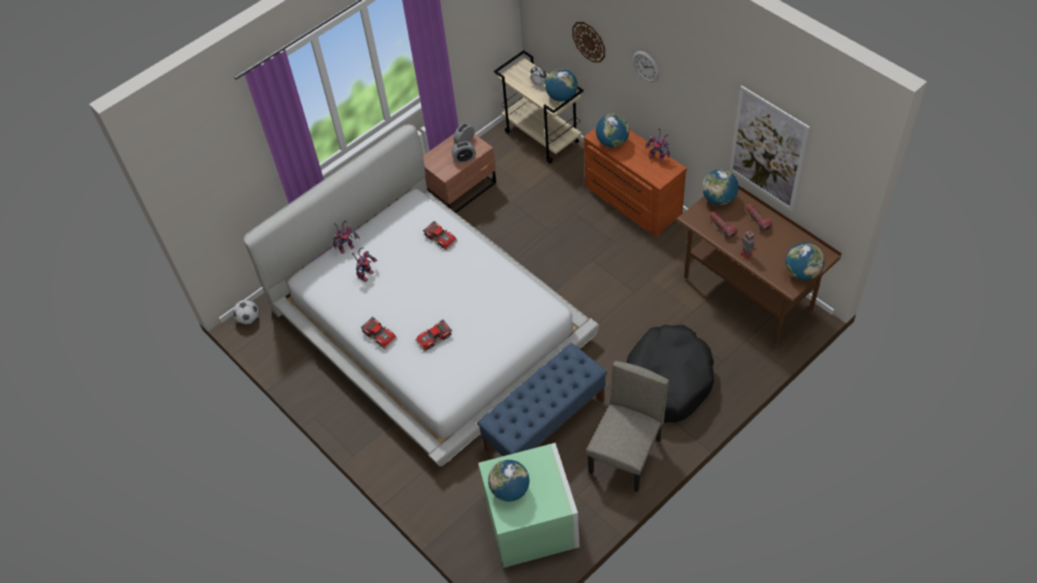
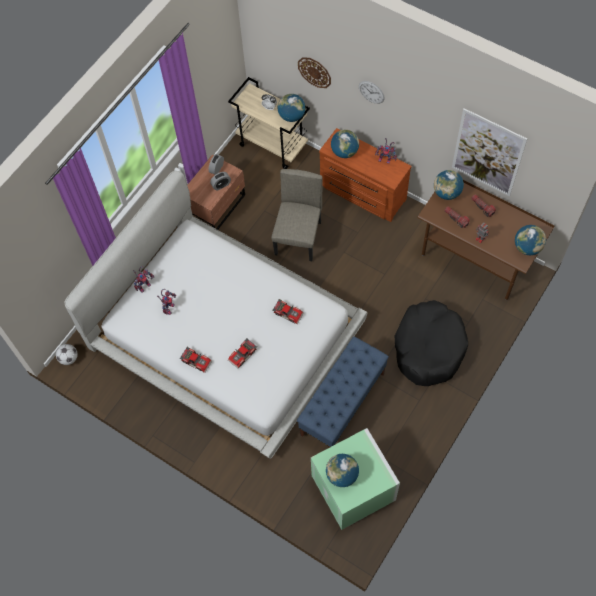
camera: 15 degrees left, 10 degrees up
(441, 238) = (222, 263): toy car -> toy car (288, 312)
(626, 456) = (413, 417): beige chair -> beige chair (298, 238)

